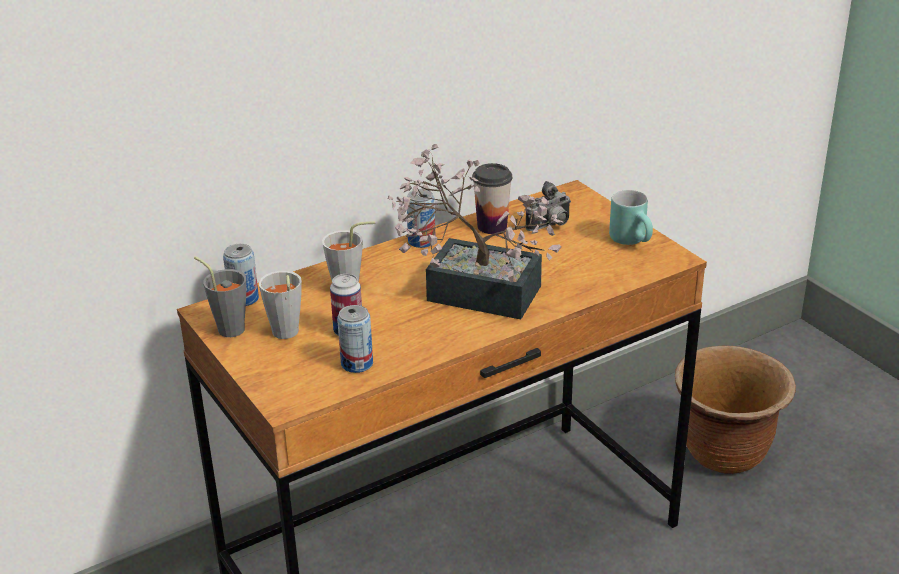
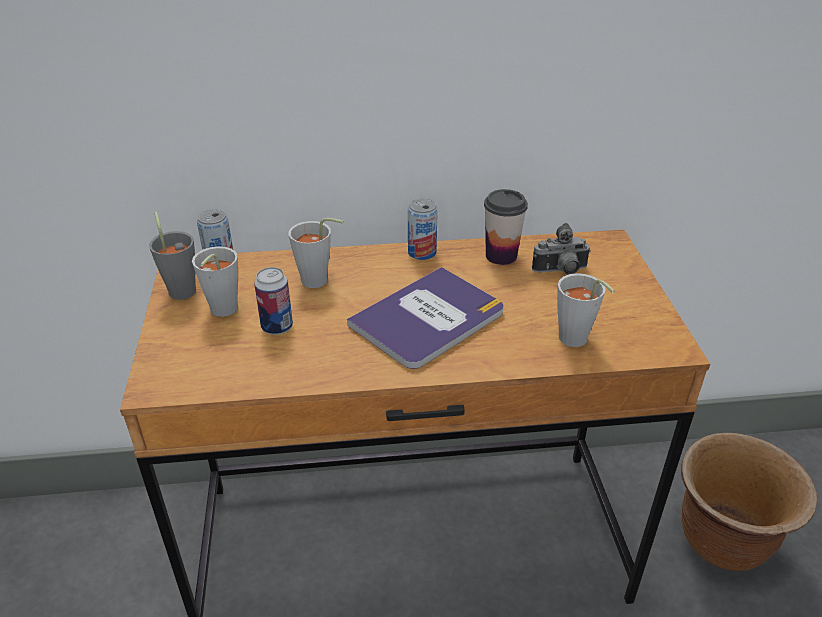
camera: 25 degrees right, 5 degrees up
(357, 364) = (253, 366): can -> none
(471, 290) = (428, 318): potted plant -> book
(601, 274) = (576, 342): none -> grey cup
(634, 241) = (639, 314): turquoise mug -> none

